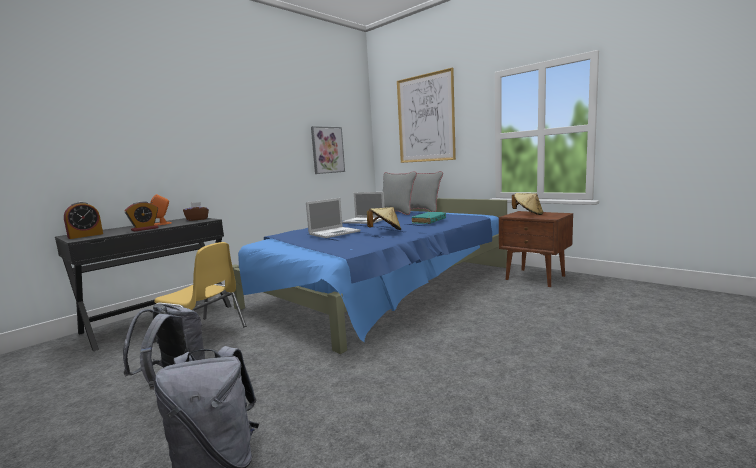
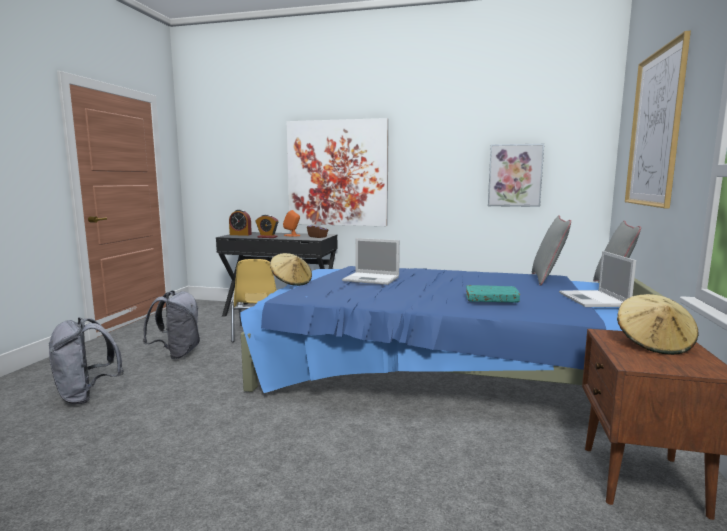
camera: 60 degrees right, 0 degrees up
(187, 151) = (337, 173): none -> picture
(364, 221) = (454, 277): laptop -> laptop (594, 300)
(385, 231) = (396, 292): beige hat -> beige hat (291, 282)

